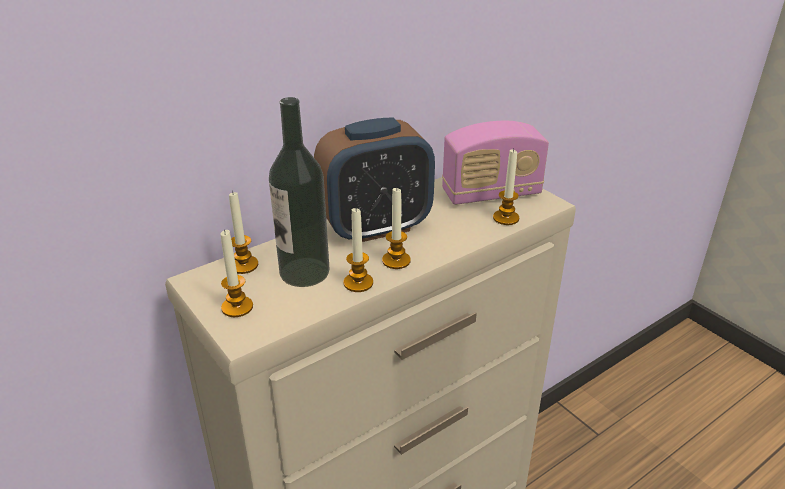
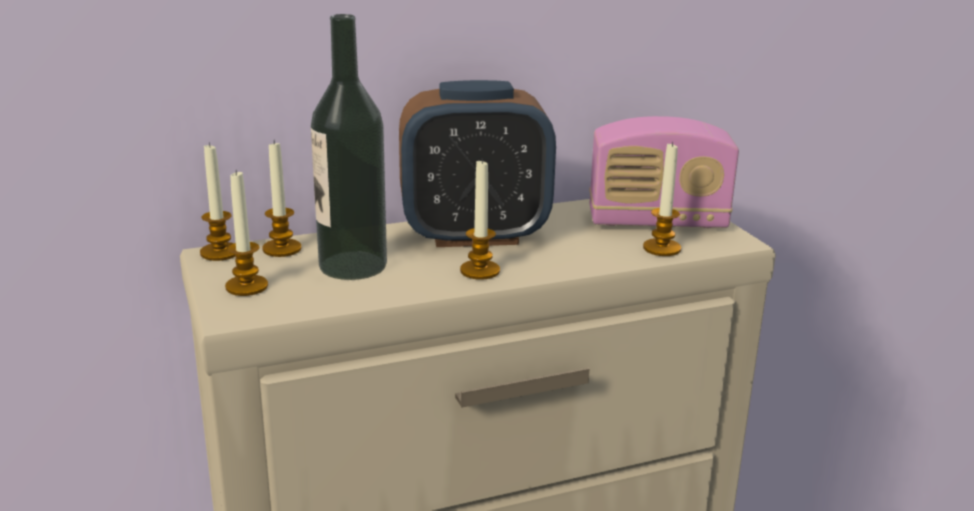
camera: 15 degrees right, 10 degrees down
(358, 283) = (415, 285): candle -> candle (220, 253)

